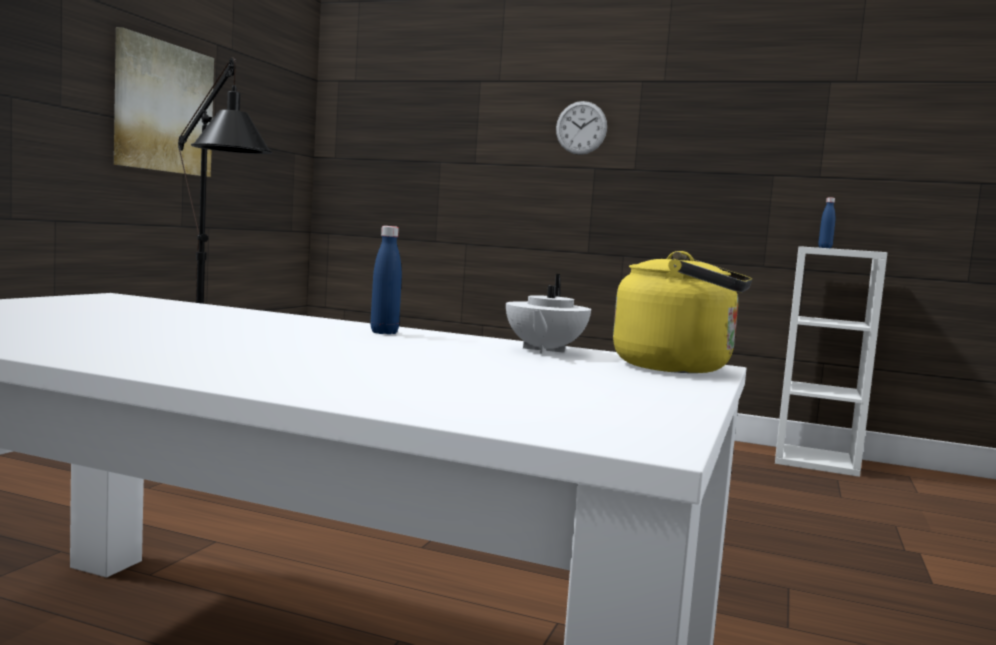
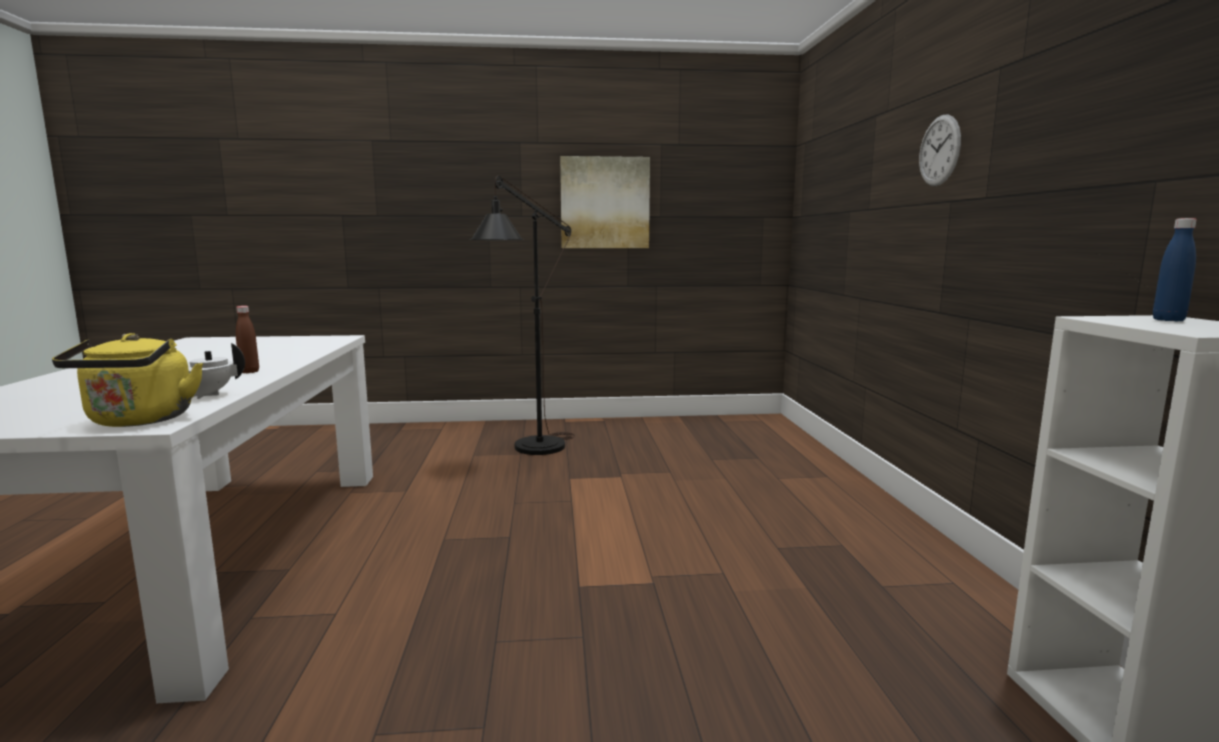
camera: 65 degrees right, 5 degrees up
(384, 332) = (249, 372): blue bottle -> brown bottle

